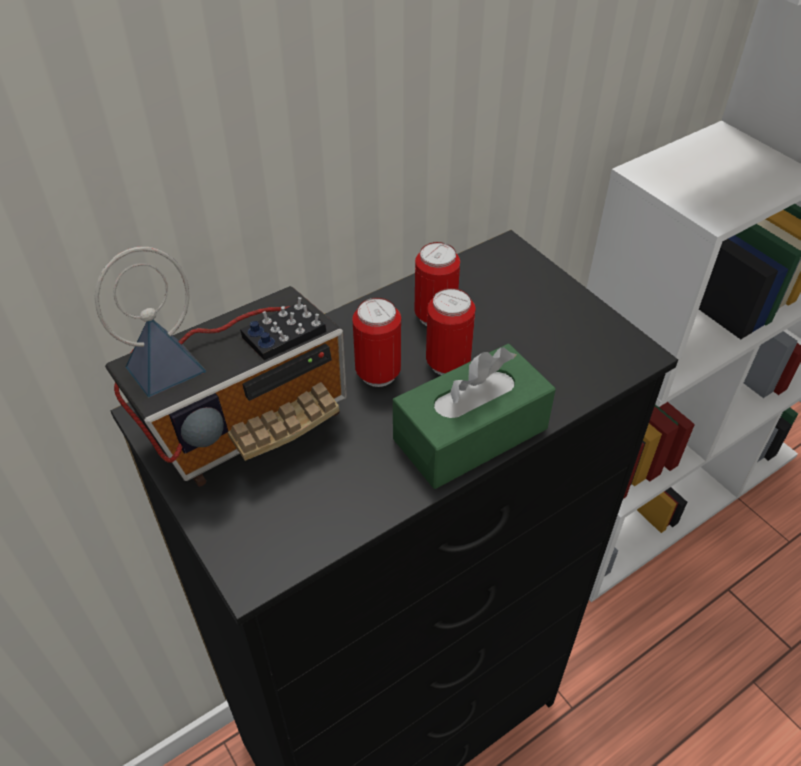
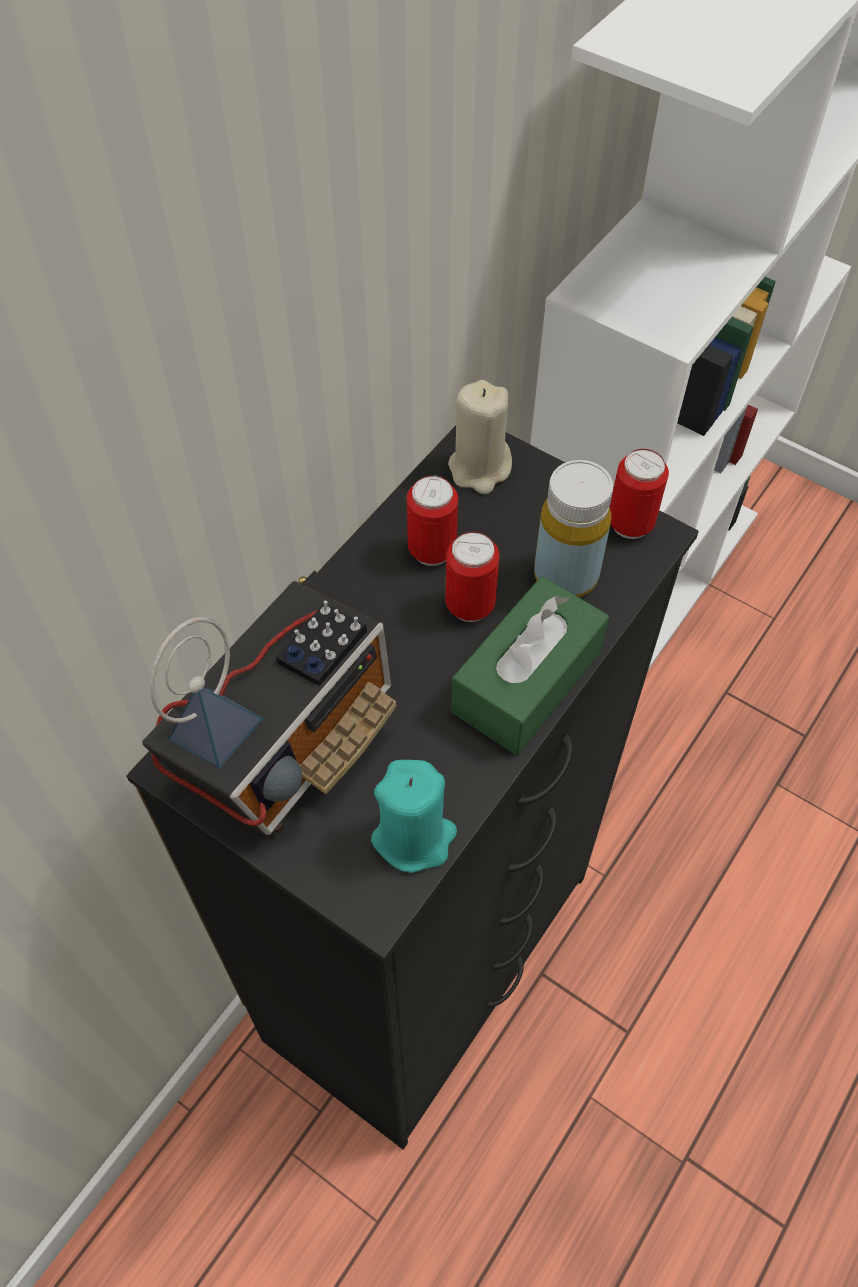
camera: 20 degrees left, 10 degrees up
(312, 527) = (414, 837): none -> turquoise candle
(378, 374) = (401, 640): can -> can (630, 524)
(503, 269) = (480, 468): none -> beige candle
(542, 362) = (566, 575): none -> yellow bottle

